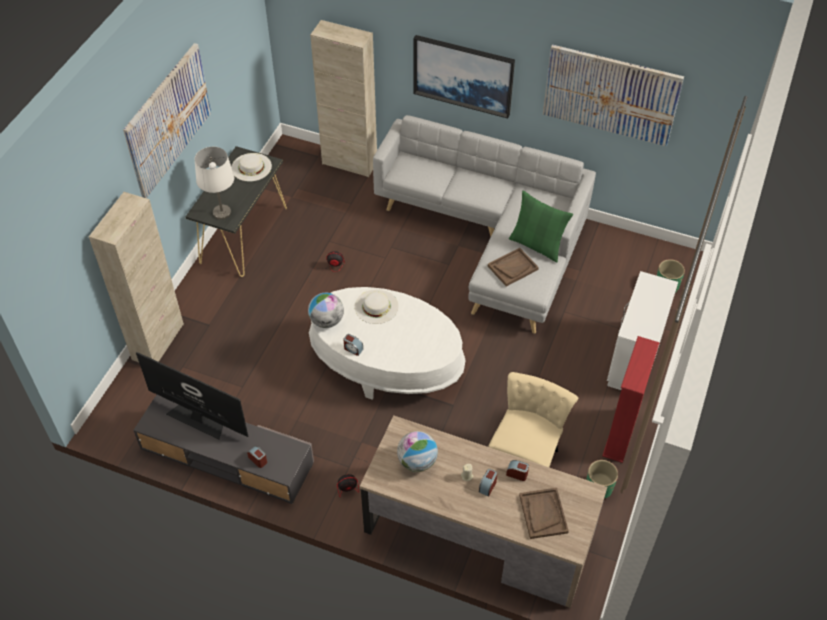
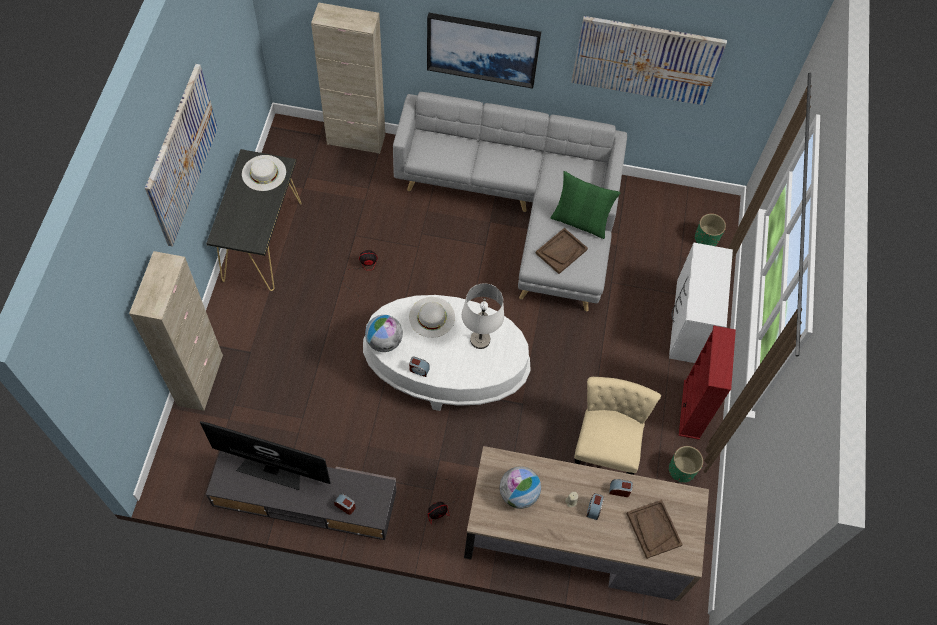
camera: 15 degrees left, 10 degrees up
(222, 212) = (245, 233): white table lamp -> white table lamp (480, 339)

